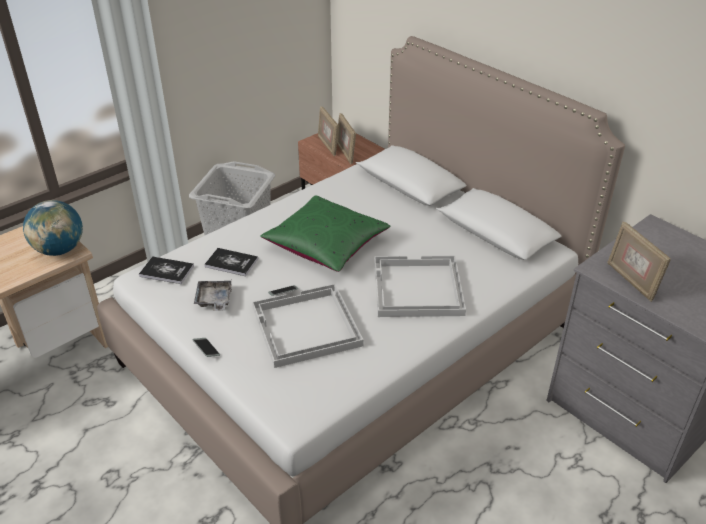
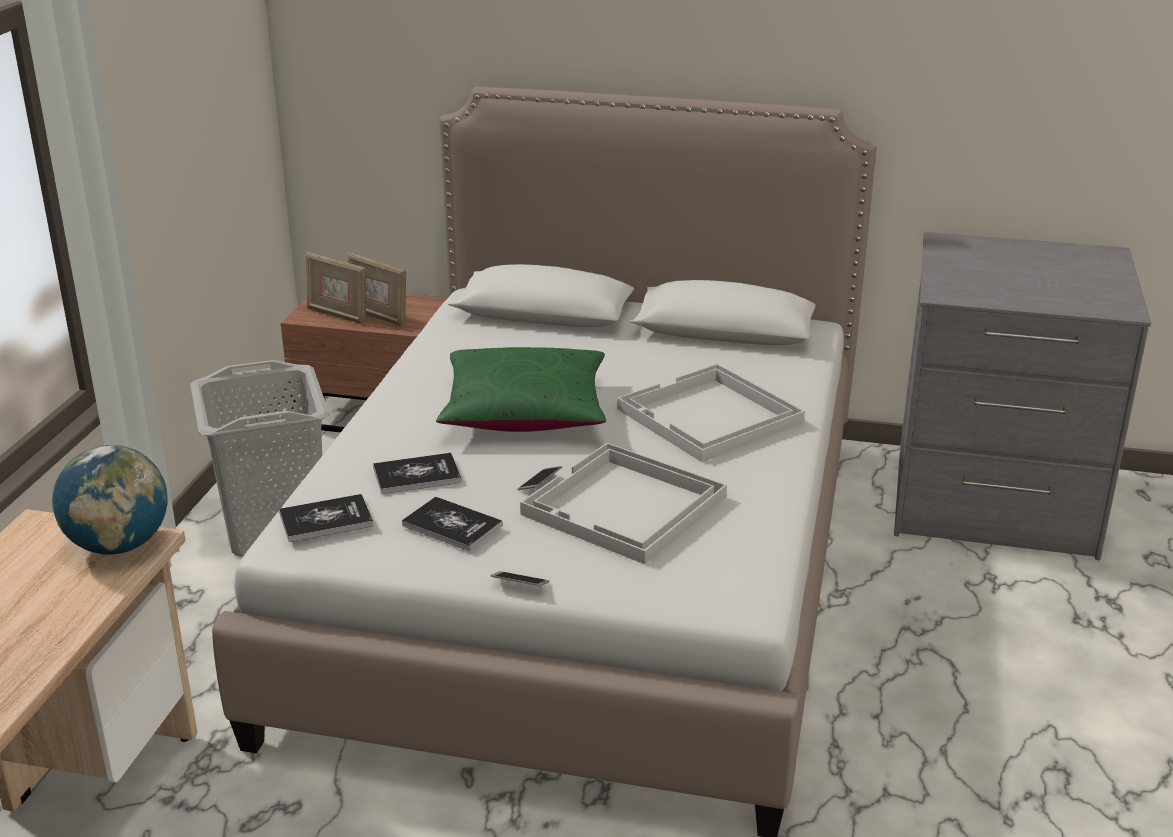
camera: 35 degrees left, 10 degrees down
(214, 300) = (452, 525): grey tray -> book
(631, 281) = (992, 294): picture frame -> none

